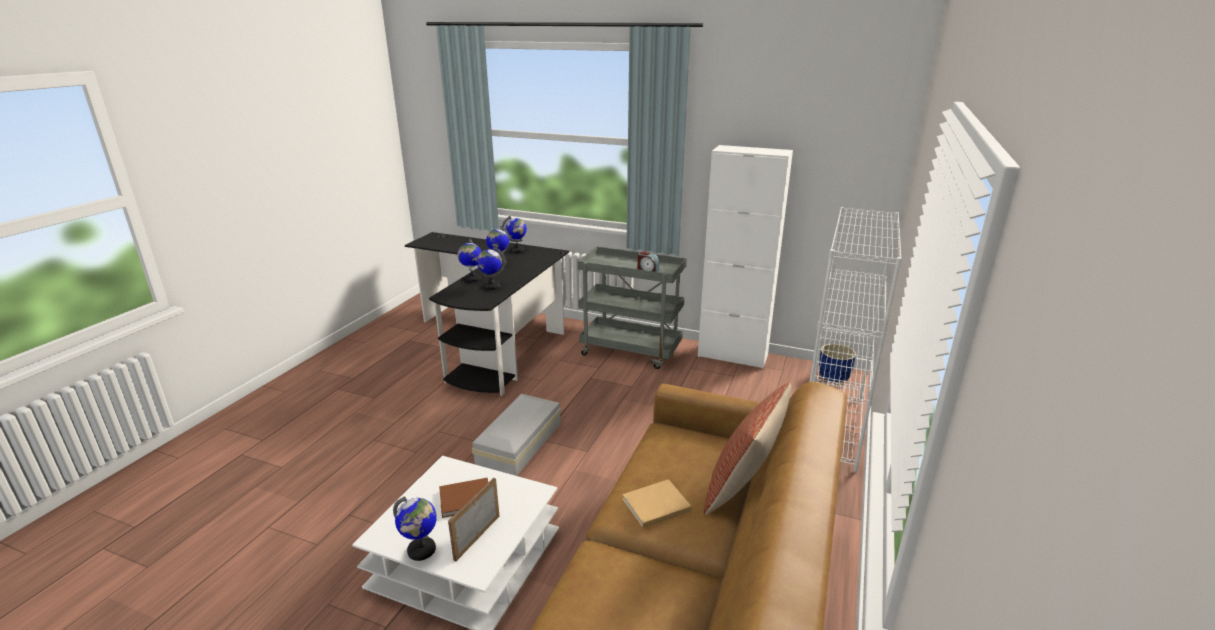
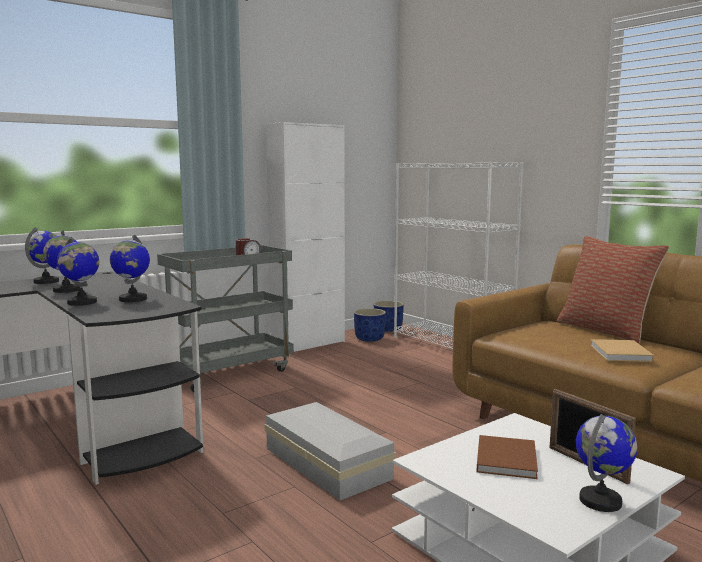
camera: 60 degrees left, 15 degrees down
(789, 377) = (369, 339): none -> blue planter

